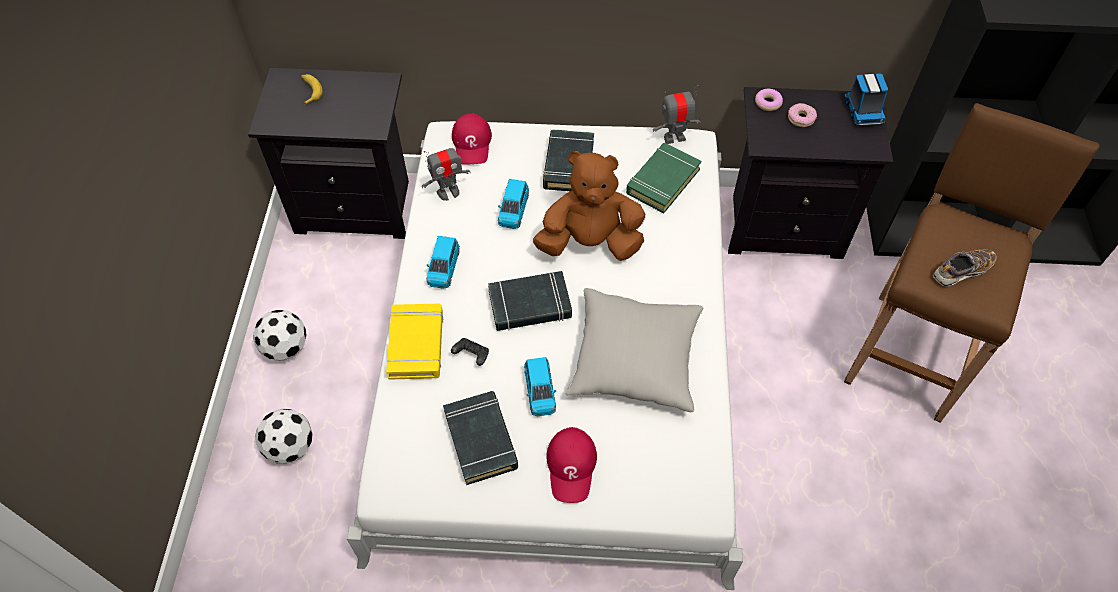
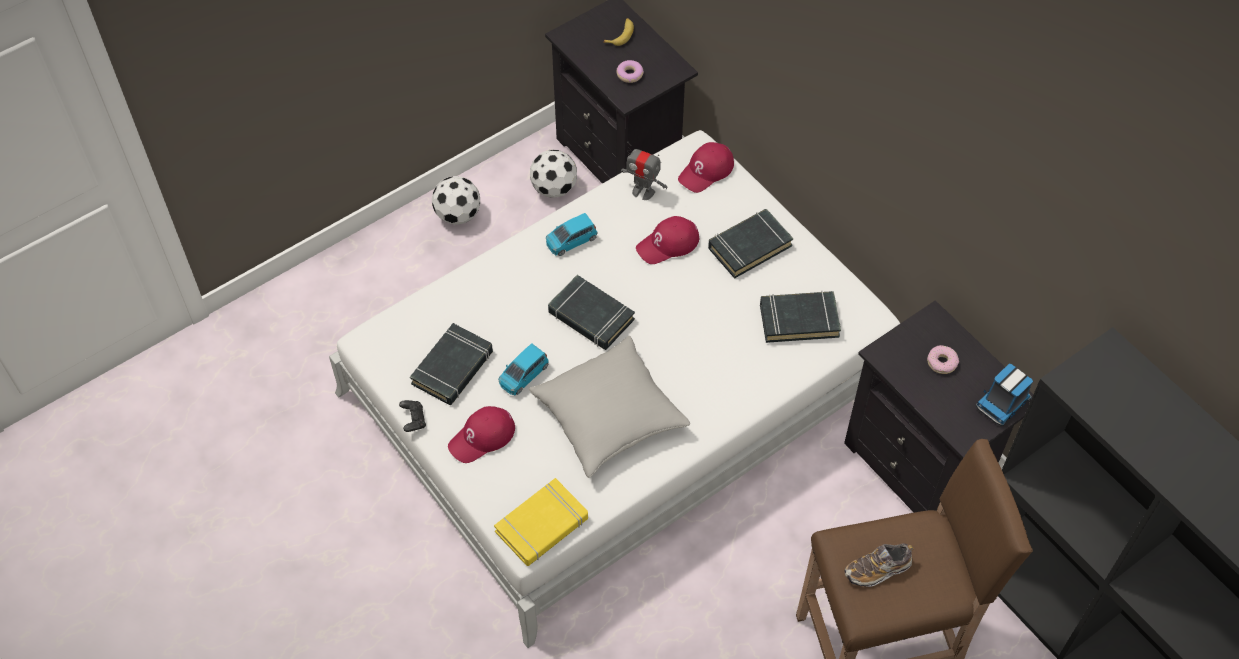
camera: 50 degrees right, 0 degrees up
(290, 446) = (386, 281): football -> football (554, 188)
(416, 344) = (491, 274): yellow book -> yellow book (542, 525)
(471, 355) = (514, 312): black game controller -> black game controller (413, 420)
(513, 210) = (668, 244): blue toy car -> red cap
(590, 243) = (687, 314): brown plush toy -> none
(662, 181) = (799, 320): green book -> black book
(674, 138) = (856, 298): toy robot -> none
(768, 103) = (934, 328): donut -> donut (629, 74)
(961, 271) = (877, 569): shoe -> shoe turned 135 degrees clockwise

